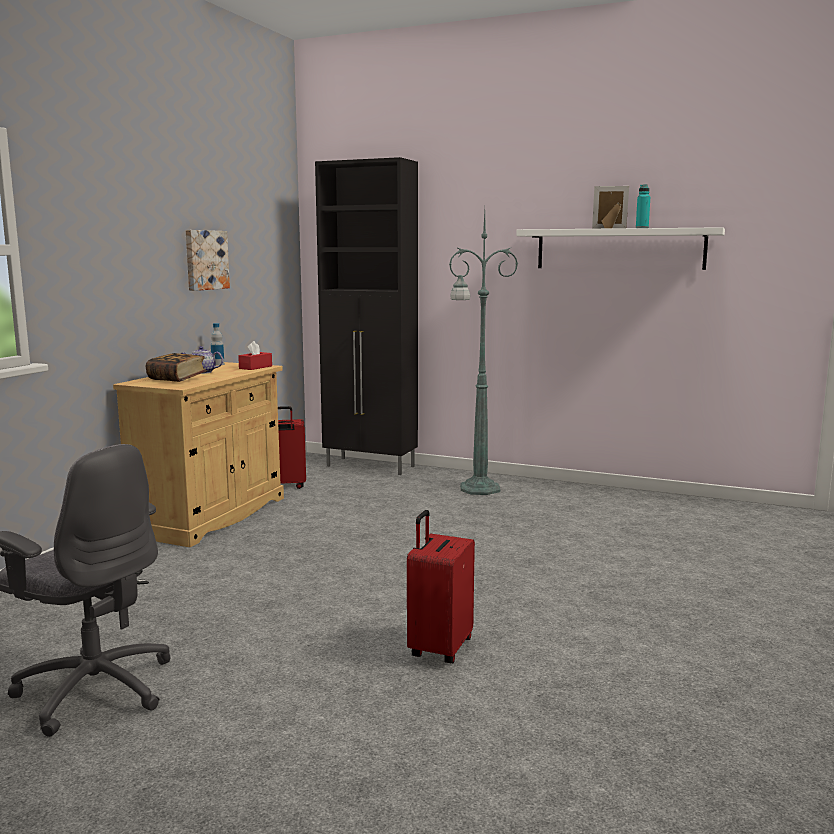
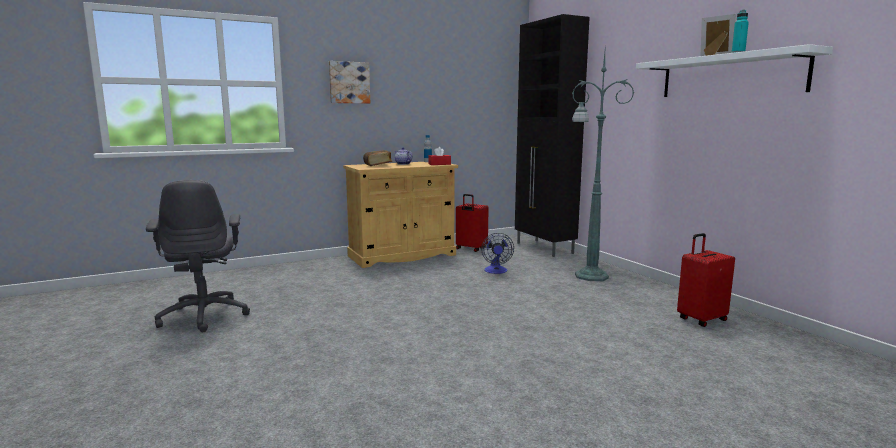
camera: 40 degrees right, 0 degrees up
(205, 260) = (429, 94): picture -> picture (349, 82)
(375, 508) = (496, 271): none -> fan
(439, 648) = (365, 355): red suitcase -> red suitcase (701, 319)

